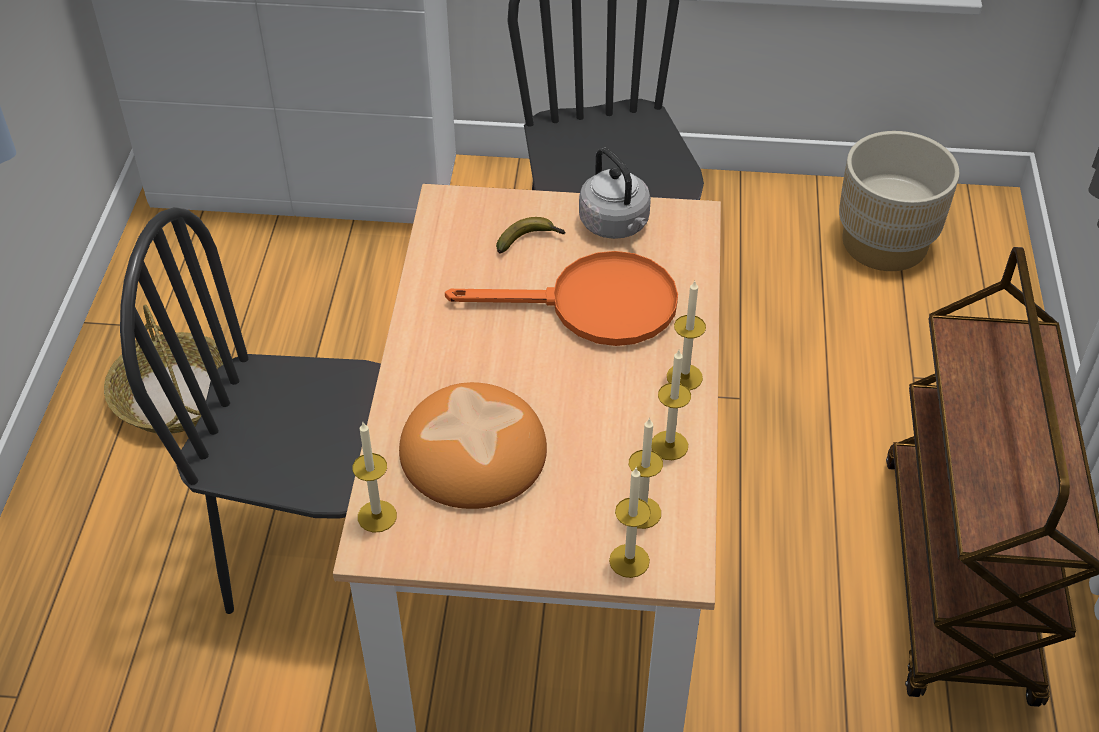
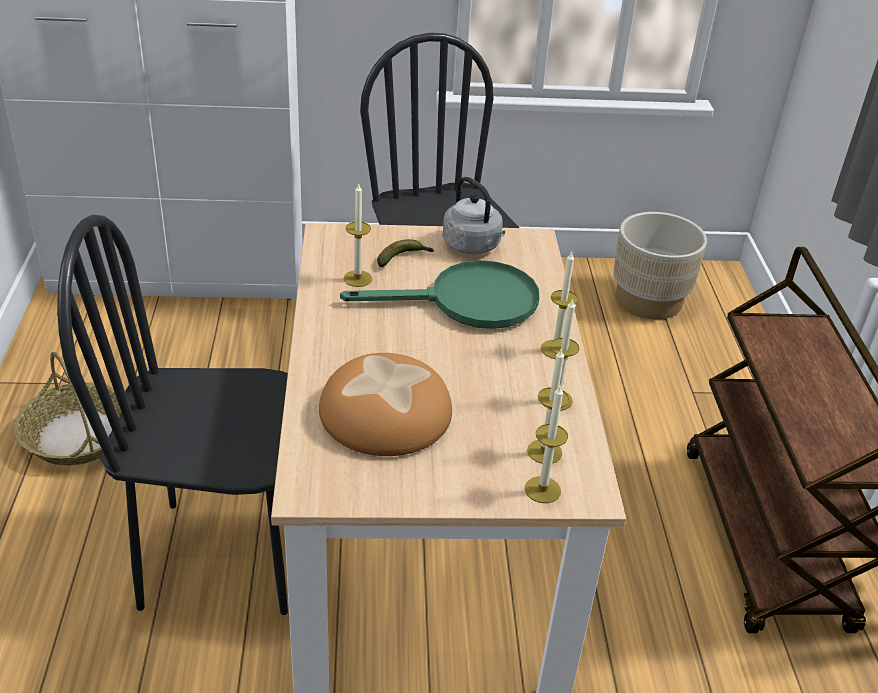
camera: 10 degrees left, 10 degrees down
(377, 516) = (306, 467): candle -> candle (357, 278)
(594, 306) = (468, 302): orange frying pan -> green frying pan

